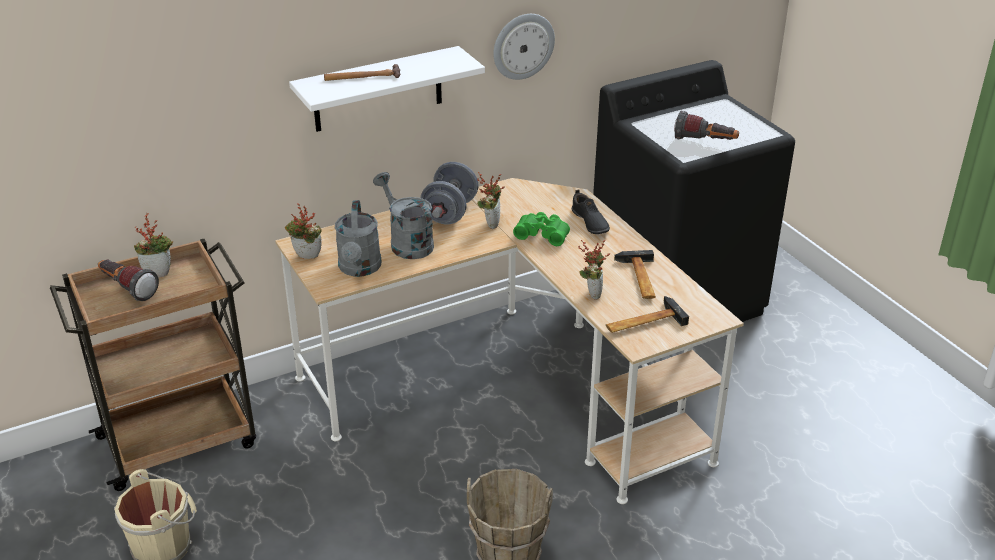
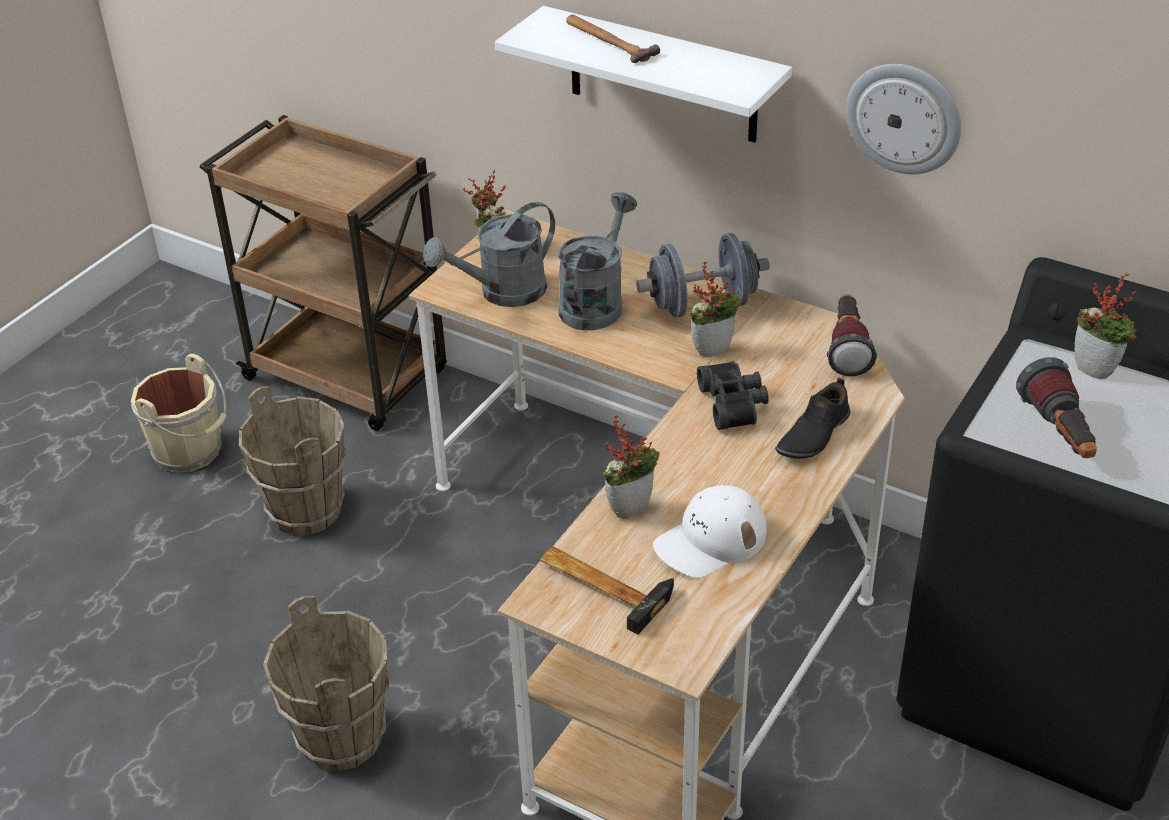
camera: 60 degrees right, 5 degrees up
(127, 289) = (308, 164): flashlight -> flashlight (847, 348)
(159, 273) = (353, 168): potted plant -> potted plant (1097, 370)
(292, 507) = (307, 511): none -> brown bucket
(543, 234) = (734, 404): green binoculars -> black binoculars
(639, 279) = (710, 540): hammer -> white cap

